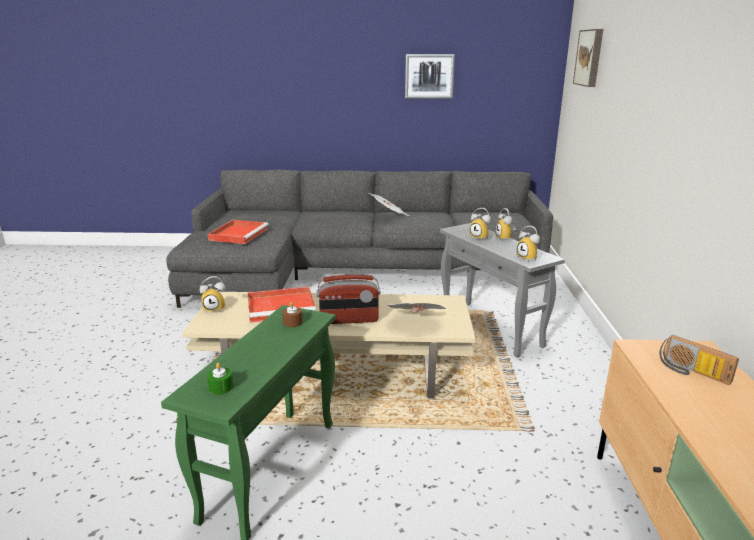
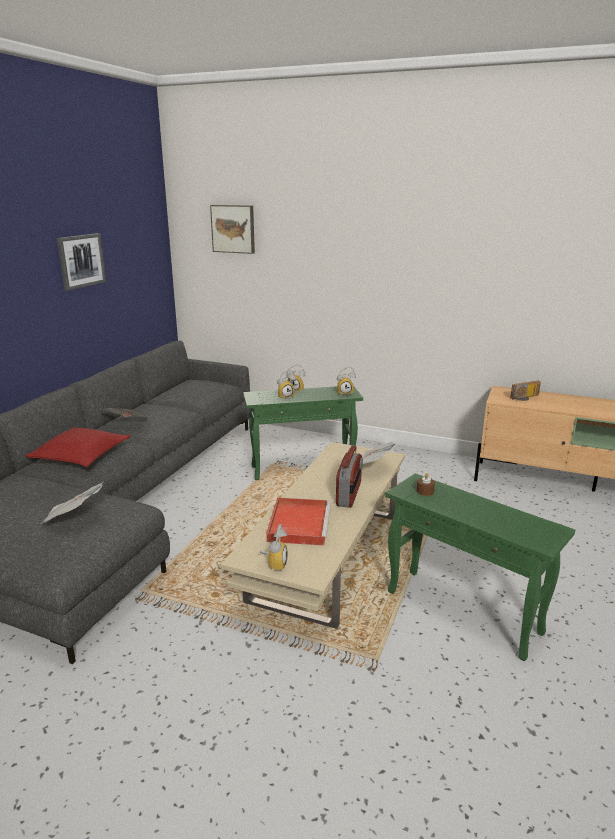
camera: 70 degrees left, 0 degrees up
(221, 387) = (531, 529): green candle -> none
(239, 234) = (74, 517): red tray -> newspaper
(326, 216) = (81, 456): none -> red pillow
(490, 327) = (302, 469): grey side table -> green side table

